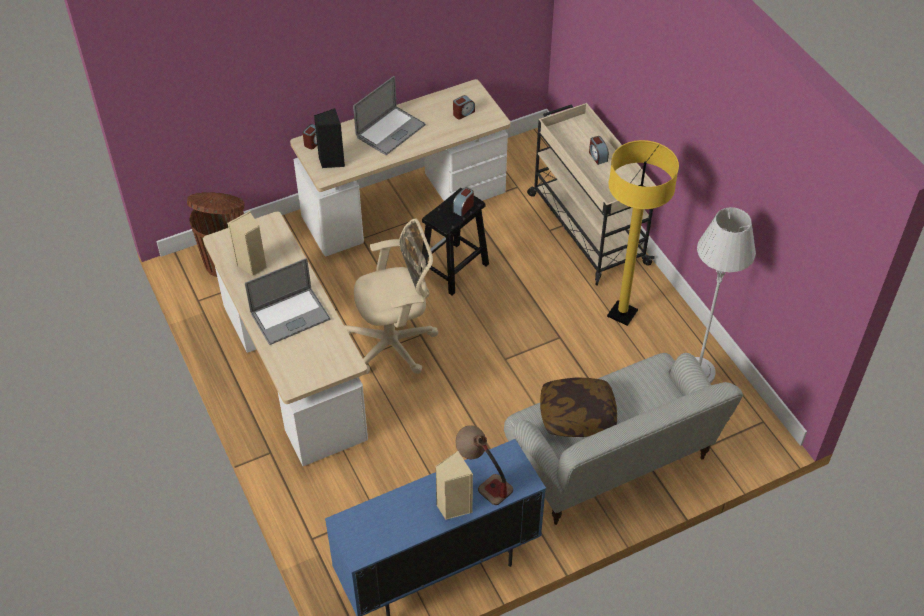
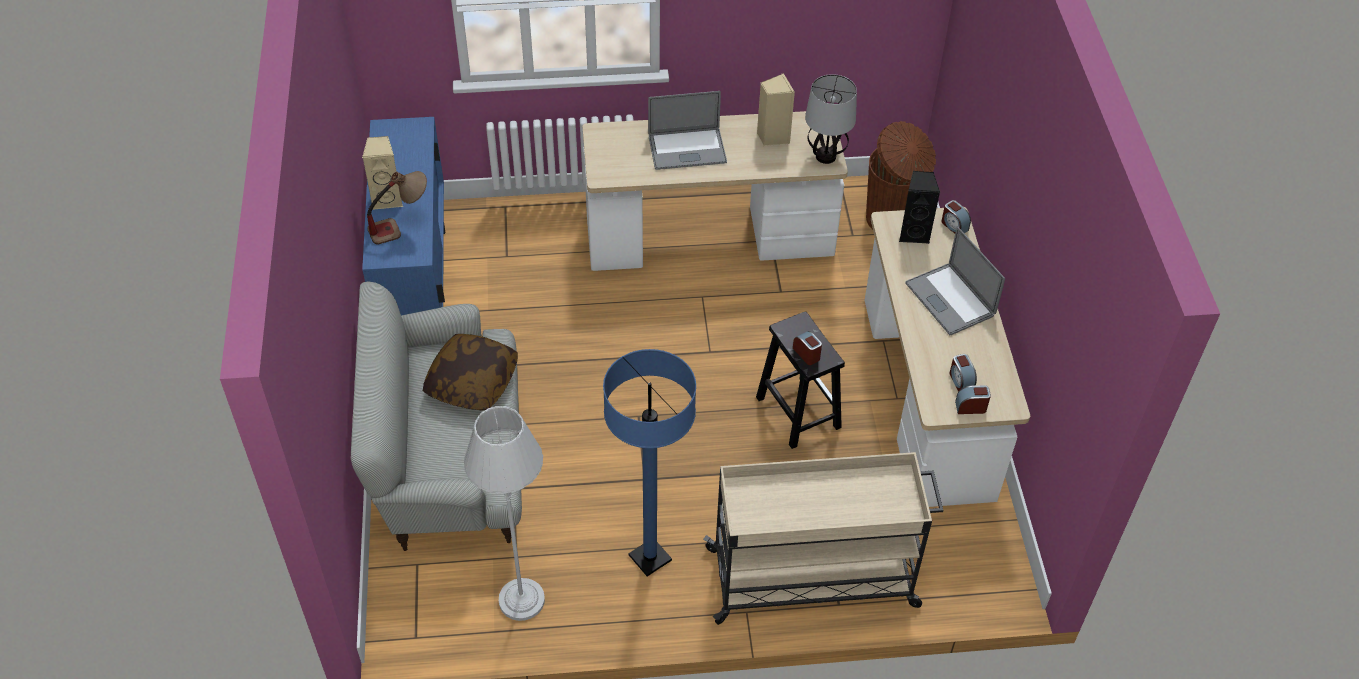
camera: 110 degrees right, 0 degrees up
(264, 227) = (825, 157): none -> table lamp
(290, 316) = (687, 149): laptop -> laptop turned 90 degrees counterclockwise
(395, 343) = (707, 326): beige office chair -> none
(597, 156) = (830, 509): alarm clock -> alarm clock (971, 407)
(622, 314) = (650, 558): yellow floor lamp -> blue floor lamp

